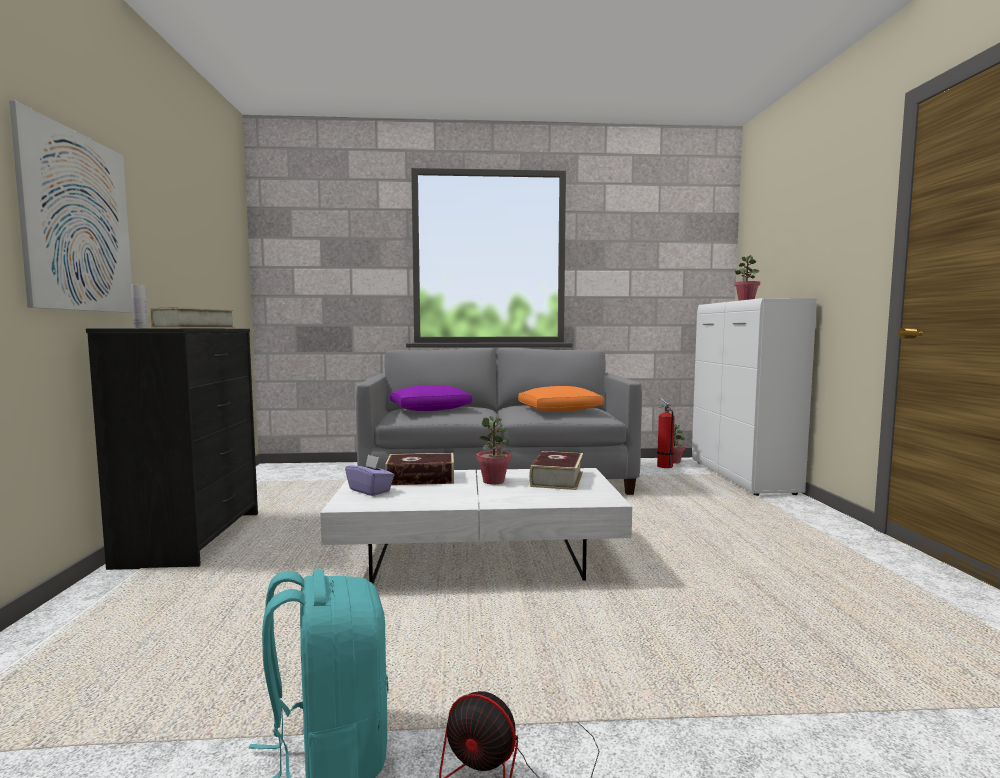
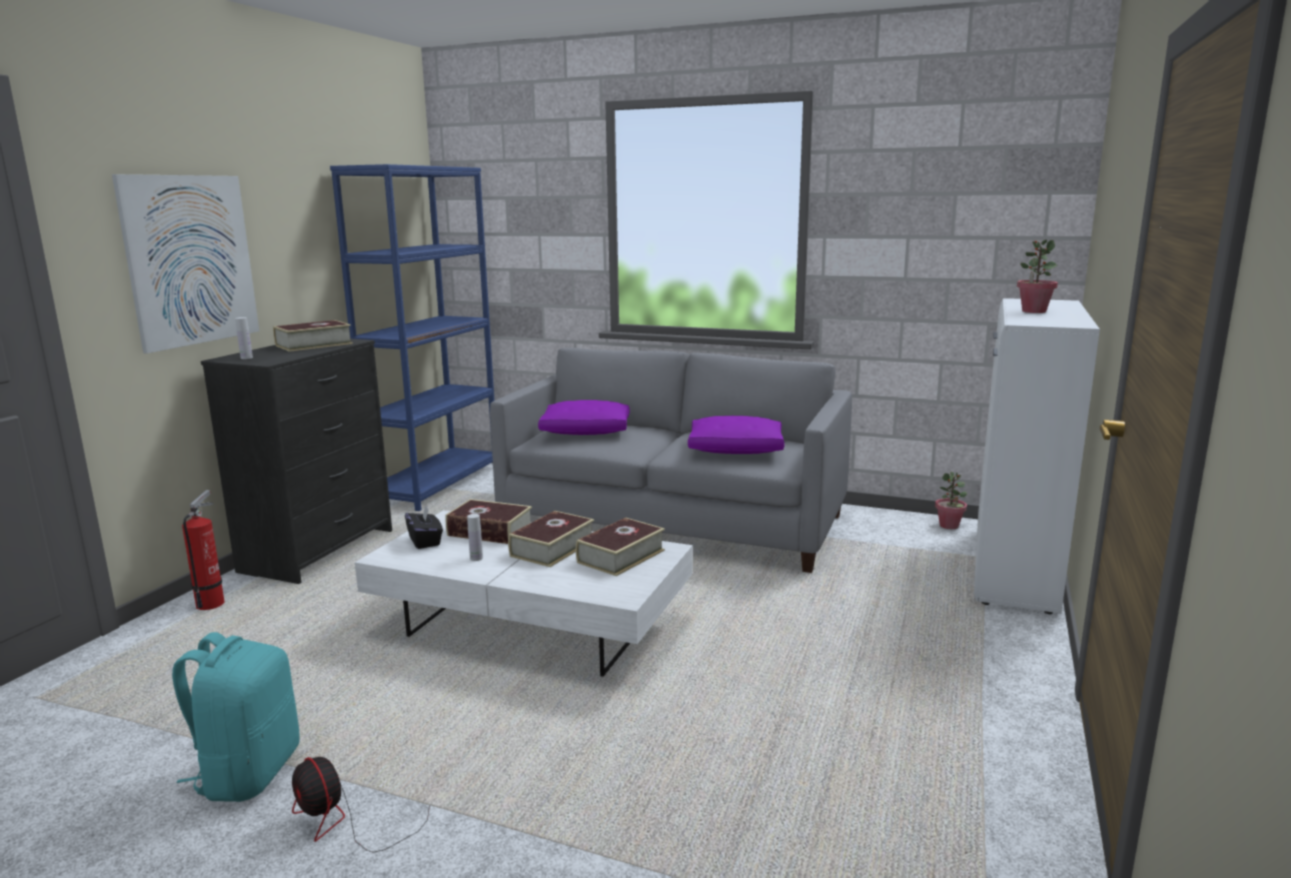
camera: 25 degrees right, 10 degrees up
(265, 480) = (437, 484): none -> blue bookcase
(370, 490) = (425, 541): purple tissue box -> black tissue box
(439, 495) = (476, 558): none -> white bottle
(494, 481) = (552, 548): potted plant -> book
(560, 410) = (736, 449): orange pillow -> purple pillow
(663, 465) = (924, 530): fire extinguisher -> fire extinguisher (213, 603)

